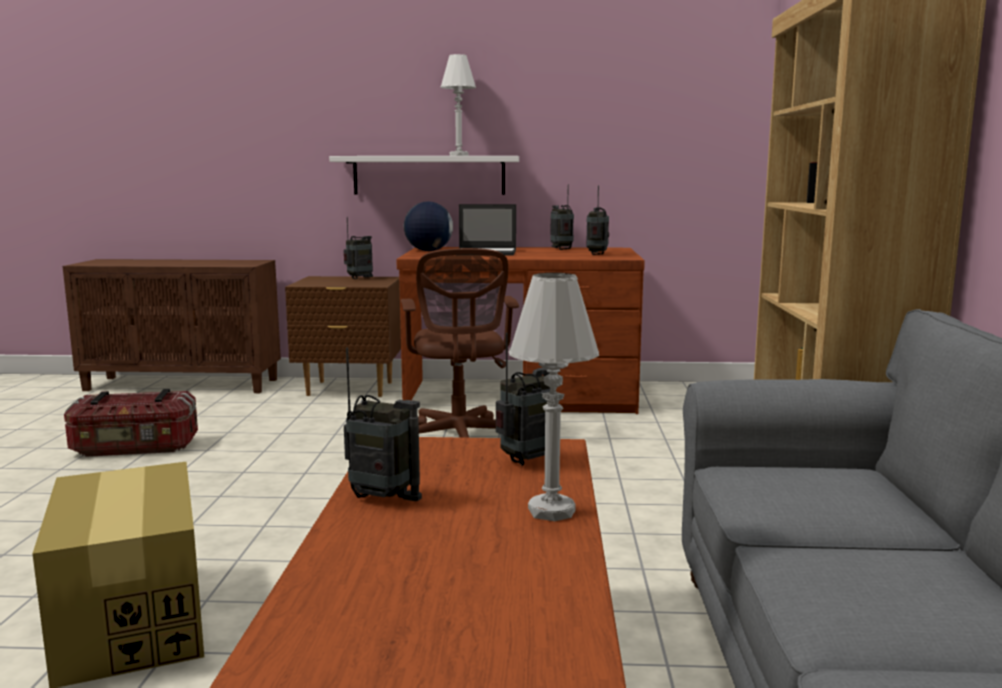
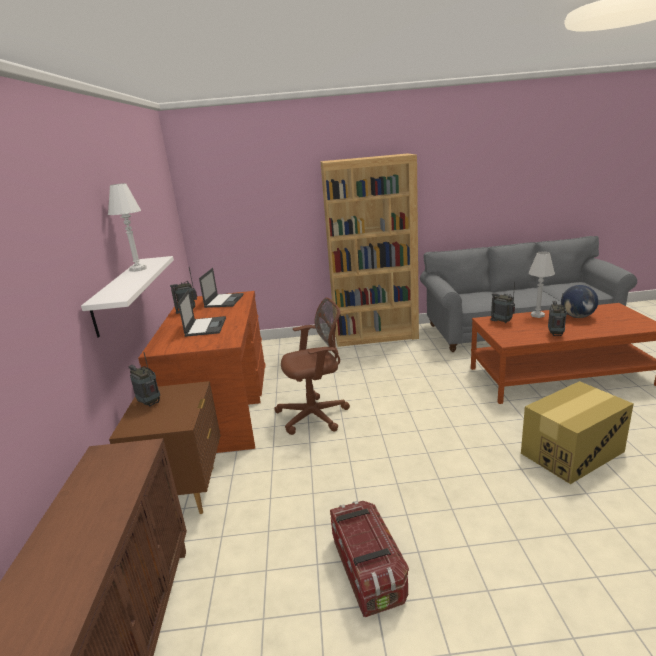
camera: 95 degrees left, 10 degrees up
(428, 251) = (185, 345): globe -> globe (577, 317)
(597, 254) = (224, 300): radio -> laptop

